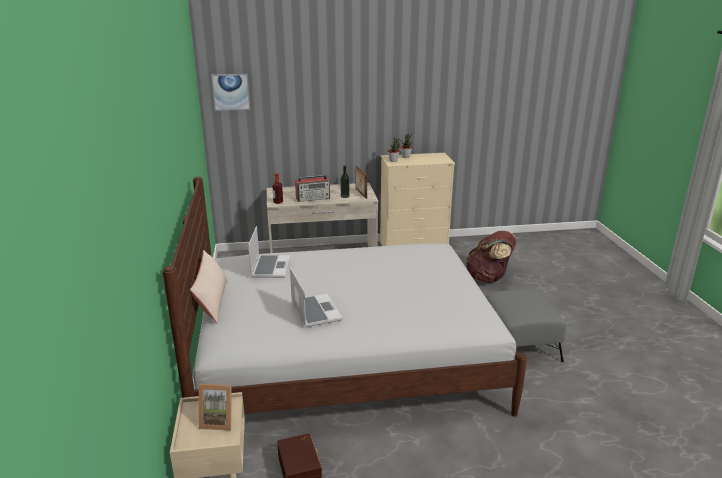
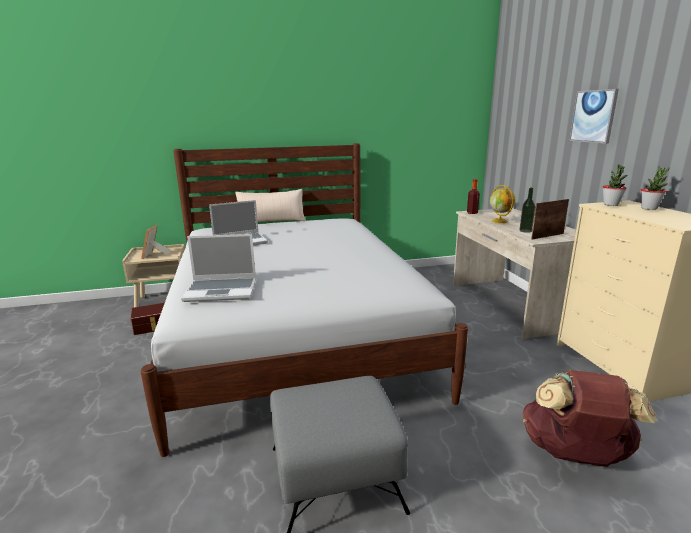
camera: 85 degrees right, 5 degrees down
(231, 92) = (509, 95): picture -> picture (593, 116)
(270, 267) = (326, 226): laptop -> laptop (222, 290)
(313, 198) = (500, 221): radio -> globe

